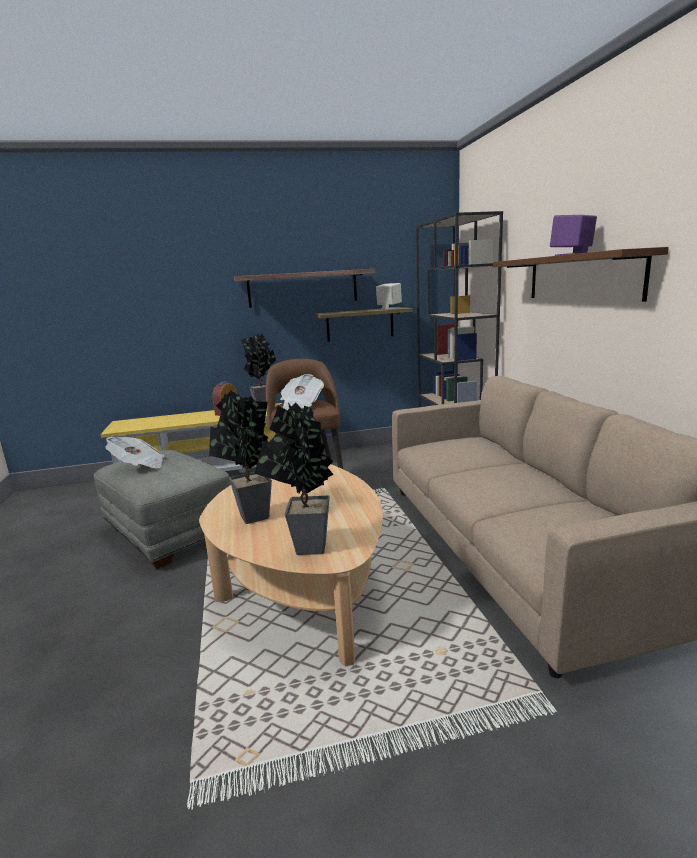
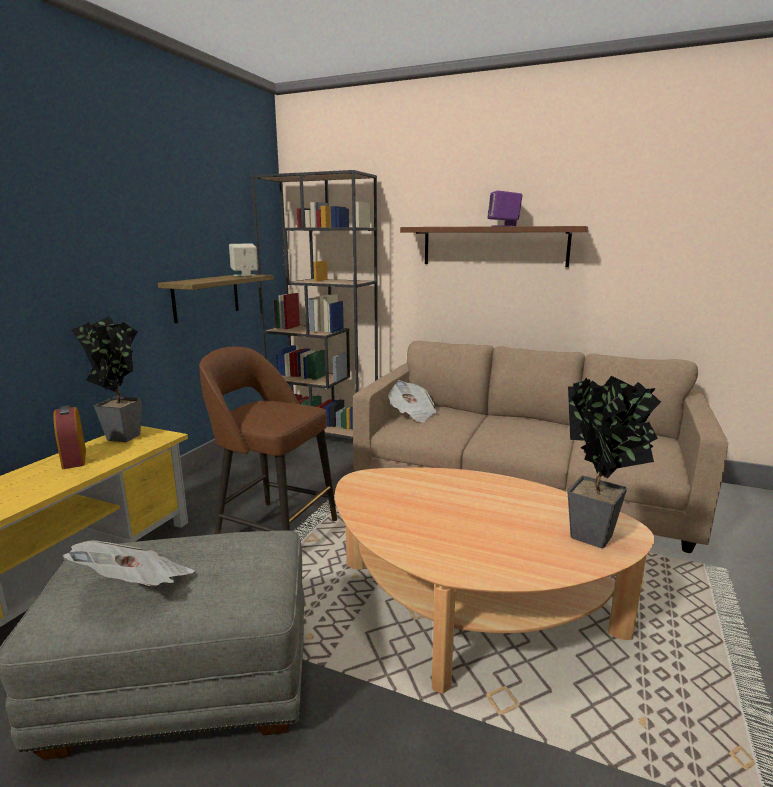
camera: 55 degrees left, 0 degrees up
(252, 519) = (486, 548): potted plant -> none
(301, 405) = (264, 410): newspaper -> newspaper (411, 414)
(303, 288) = (140, 245): shelf -> none

